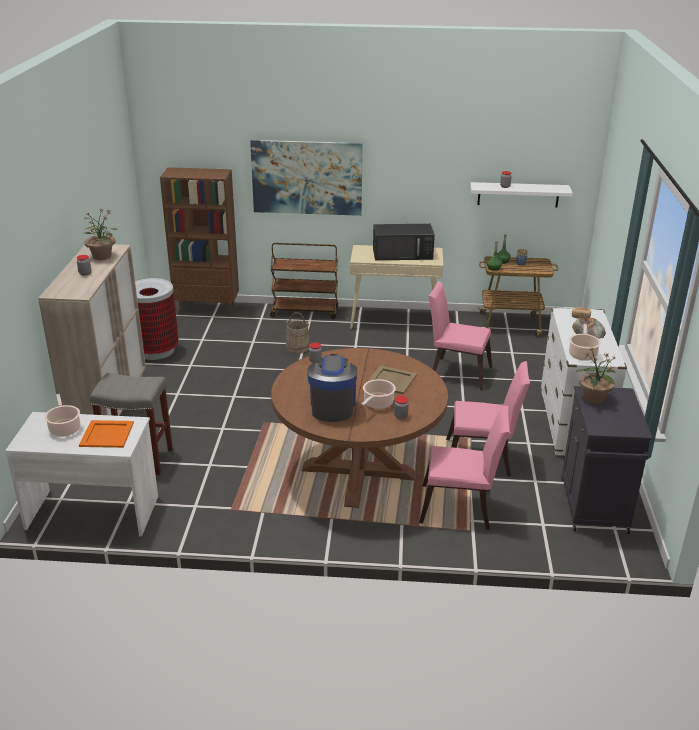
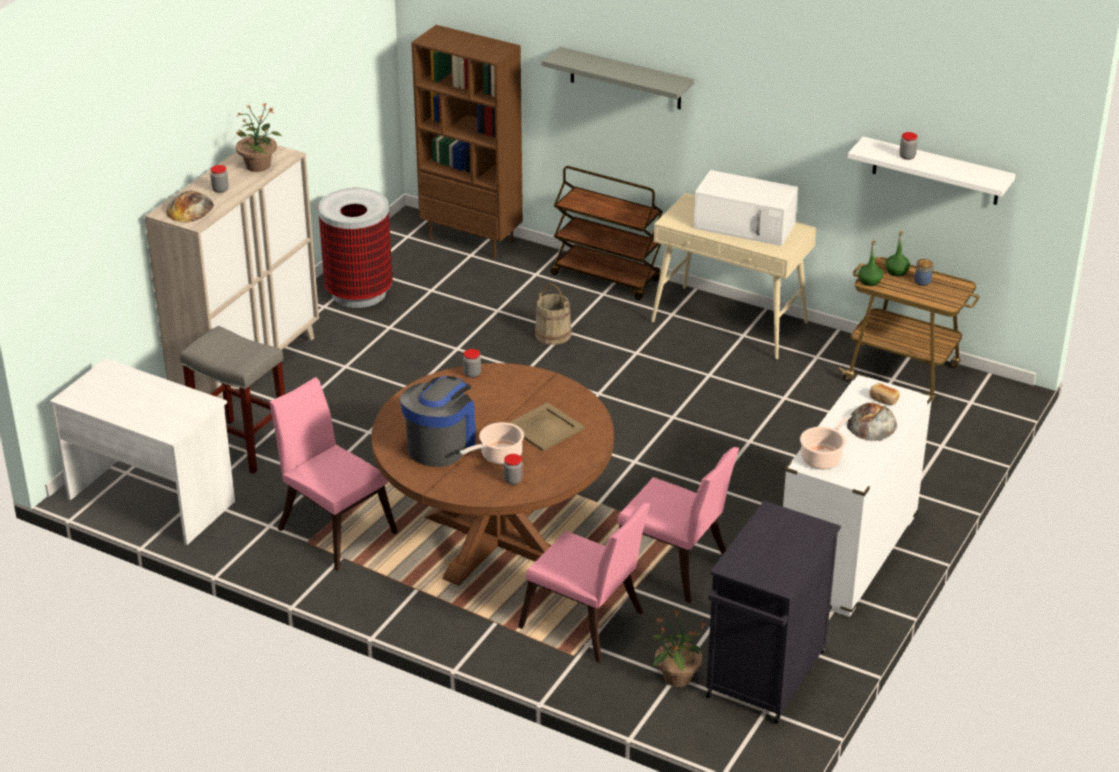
camera: 25 degrees right, 5 degrees up
(64, 428) = (126, 389): cooking pot -> none
(70, 287) = (189, 208): none -> bread
(107, 434) = (166, 410): orange tray -> none
(307, 177) = (625, 78): picture -> grey shelf
(403, 254) = (746, 226): black microwave -> white microwave
(456, 372) = (748, 432): pink chair -> pink chair (334, 527)
(593, 398) = (770, 525): potted plant -> potted plant (676, 677)

